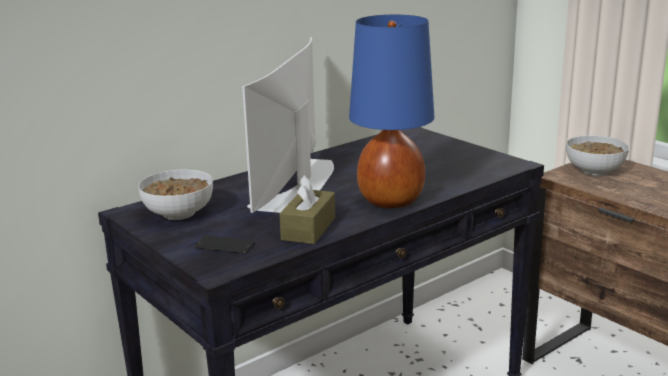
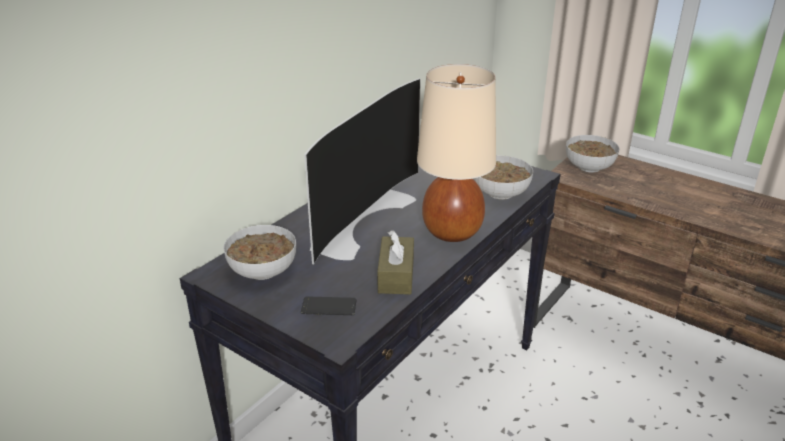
camera: 15 degrees left, 10 degrees up
(300, 184) = (360, 219): television -> television turned 150 degrees counterclockwise
(390, 201) = (451, 232): blue table lamp -> beige table lamp
(464, 175) = (500, 193): none -> bowl

